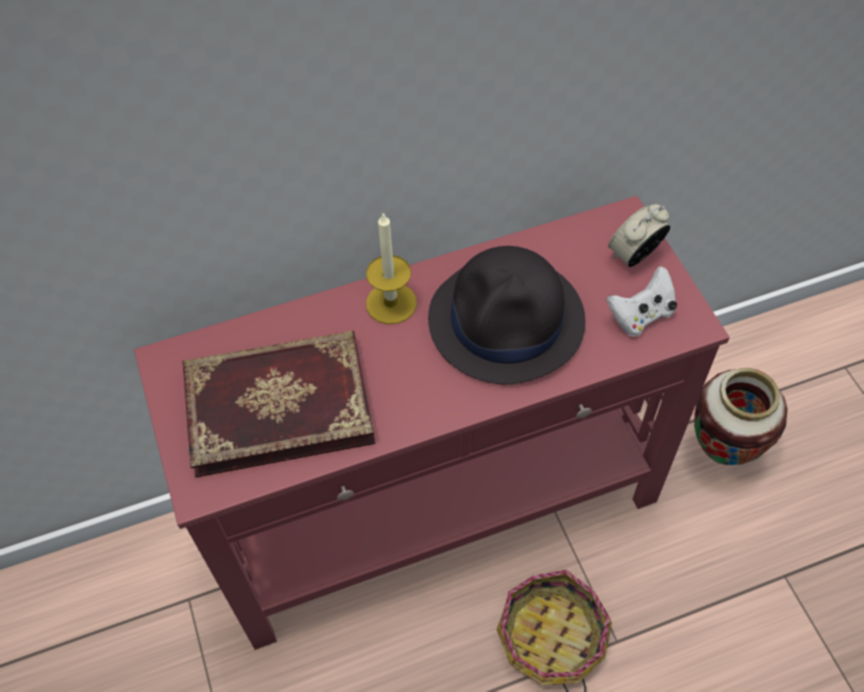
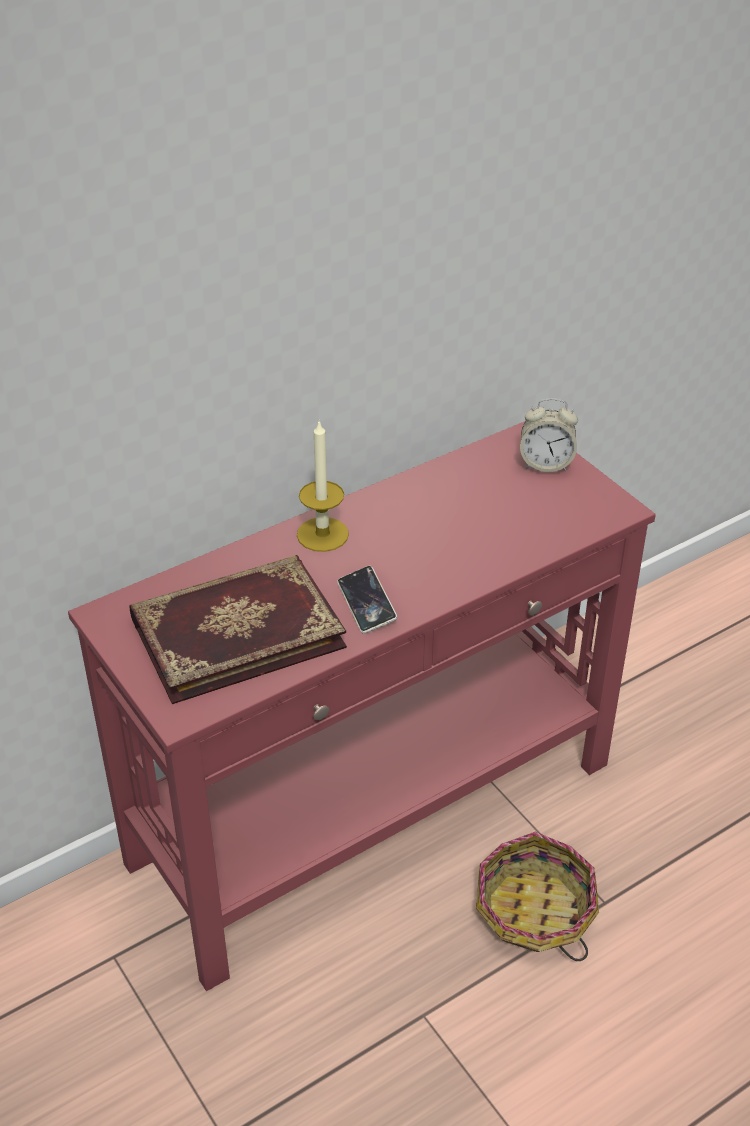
camera: 15 degrees left, 15 degrees down
(409, 394) = (366, 603): none -> phone
(507, 321) = (442, 532): black hat -> none
(634, 255) = (546, 464): alarm clock -> alarm clock turned 120 degrees counterclockwise
(641, 315) = (568, 509): white game controller -> none
(722, 451) = (659, 707): vase -> none

